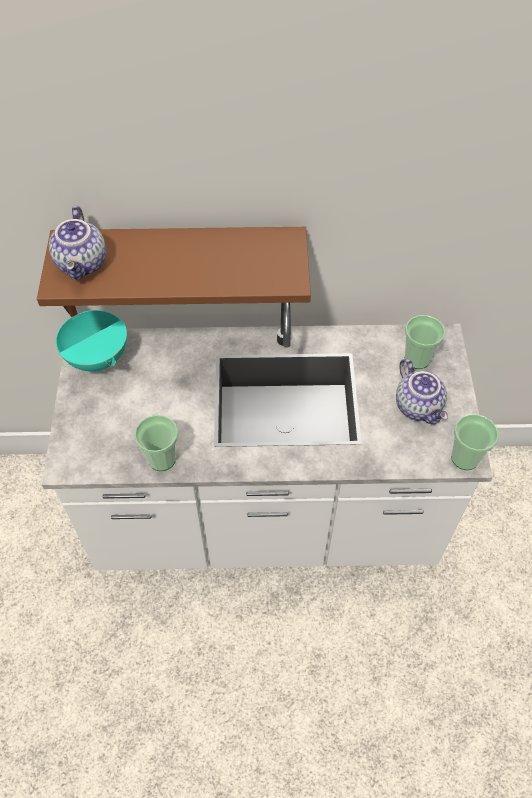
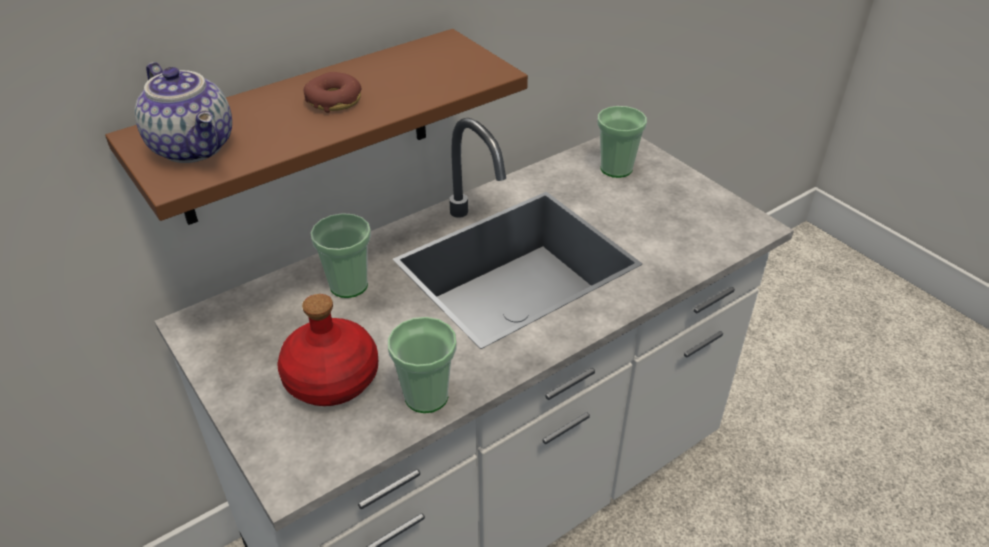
camera: 35 degrees left, 15 degrees down
(98, 357) = (230, 329): turquoise cooking pot -> none
(124, 418) = (331, 377): none -> red bottle
(180, 262) = (334, 101): none -> donut
(419, 406) = (662, 205): teapot -> none
(465, 458) = (752, 226): cup -> cup (349, 285)

